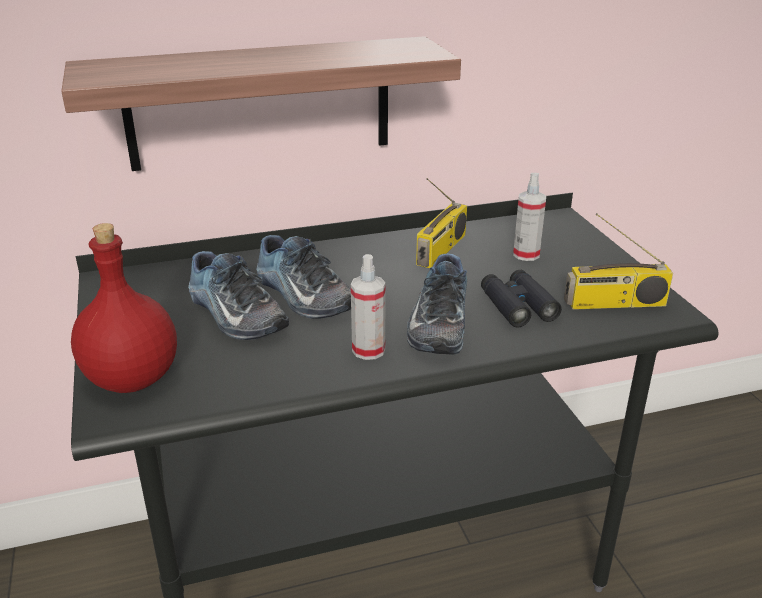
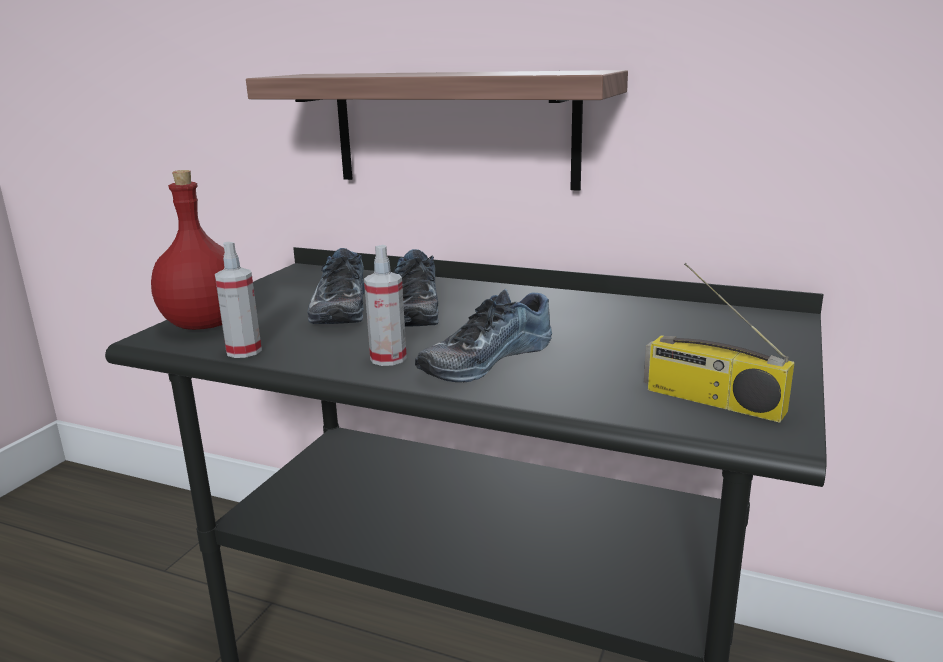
camera: 40 degrees right, 10 degrees down
(441, 250) = (595, 313): radio -> none
(518, 306) = (590, 370): black binoculars -> none
(526, 254) = (682, 336): spray bottle -> spray bottle (244, 351)

